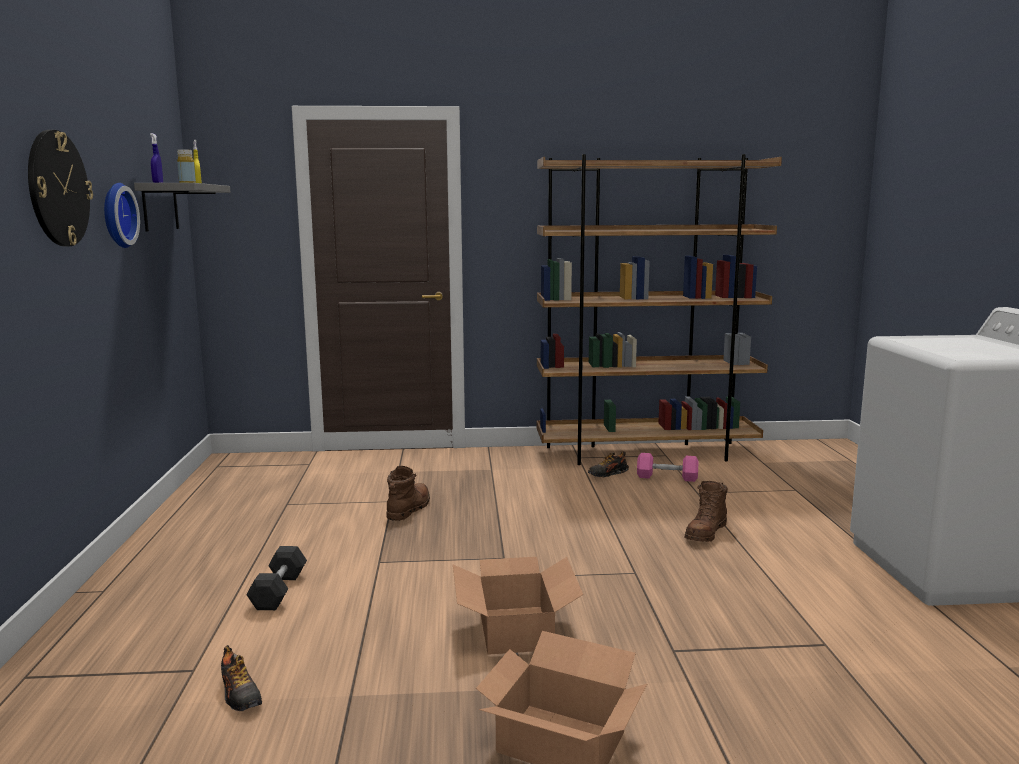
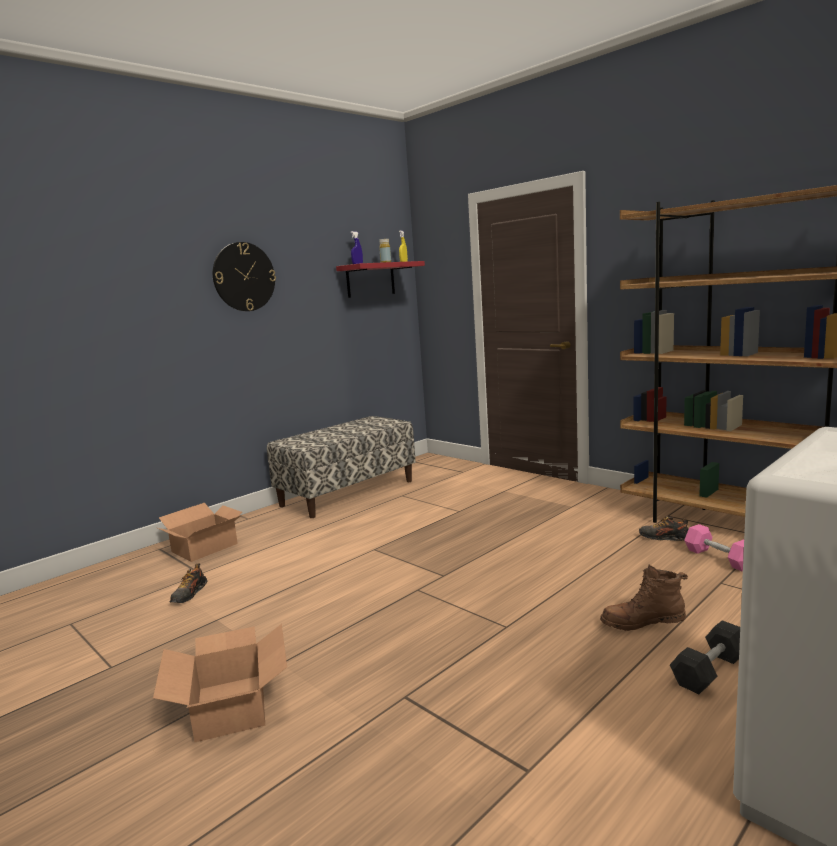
camera: 50 degrees right, 0 degrees up
(116, 215) = (310, 289): wall clock -> none
(160, 207) = (370, 280): grey shelf -> red shelf
(201, 520) = (348, 493): none -> bench
(279, 591) = (301, 547): grey dumbbell -> grey dumbbell (710, 671)
(409, 509) = (458, 519): brown boot -> none
(516, 629) = (352, 626): cardboard box -> cardboard box (205, 548)

